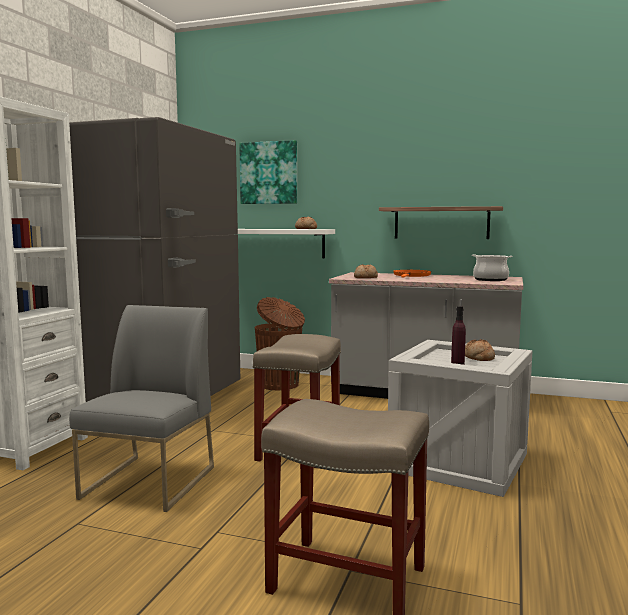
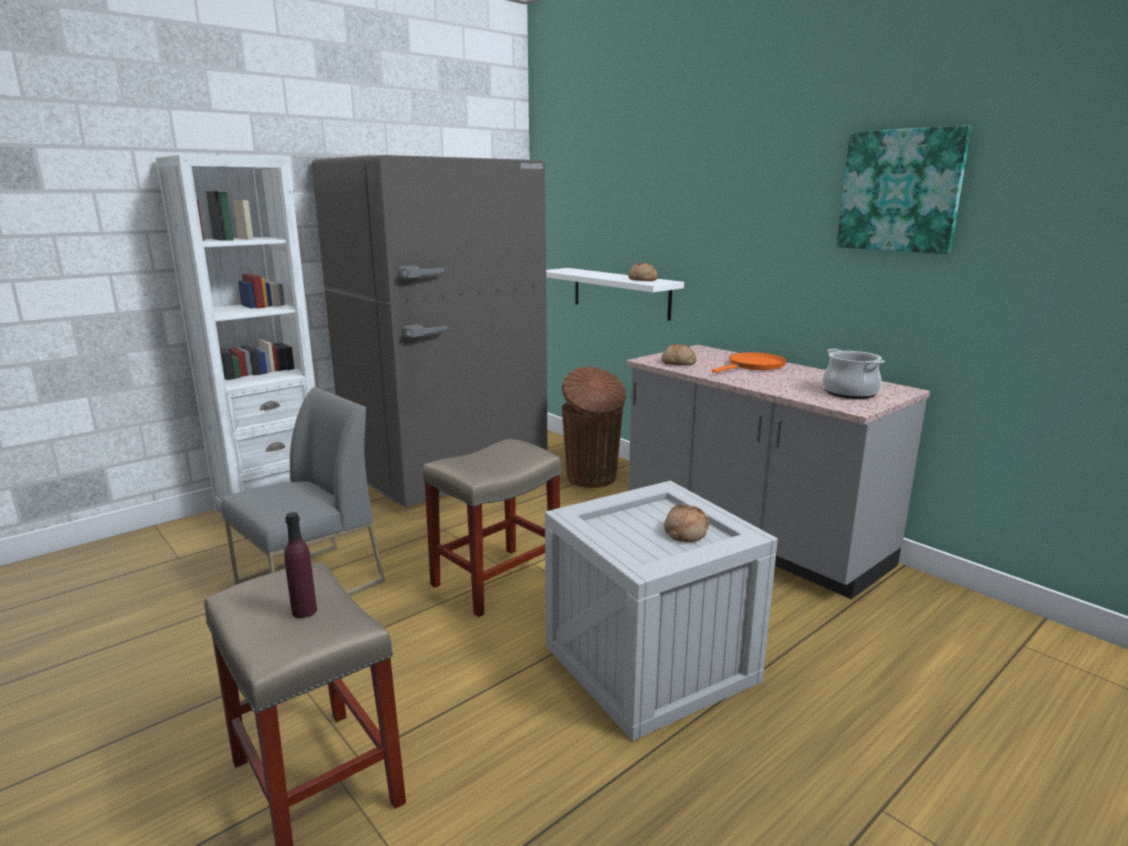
camera: 30 degrees right, 10 degrees up
(269, 173) = (615, 197): picture -> picture (900, 191)
(441, 223) = (819, 287): shelf -> none
(457, 364) = (632, 538): purple bottle -> purple bottle (304, 611)

